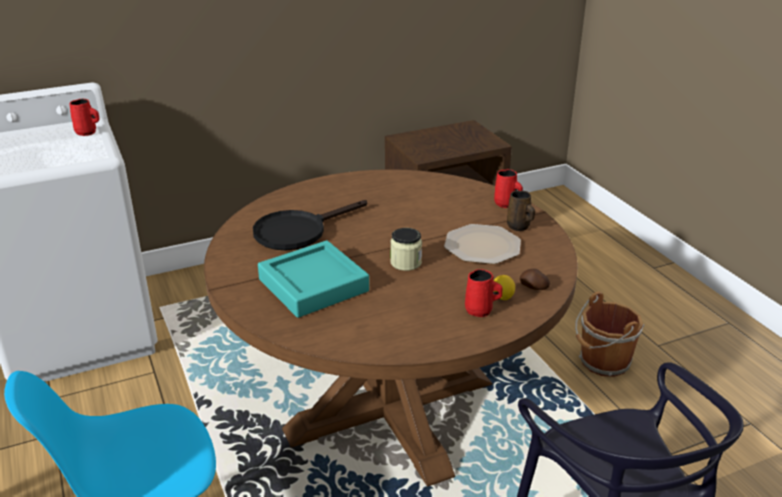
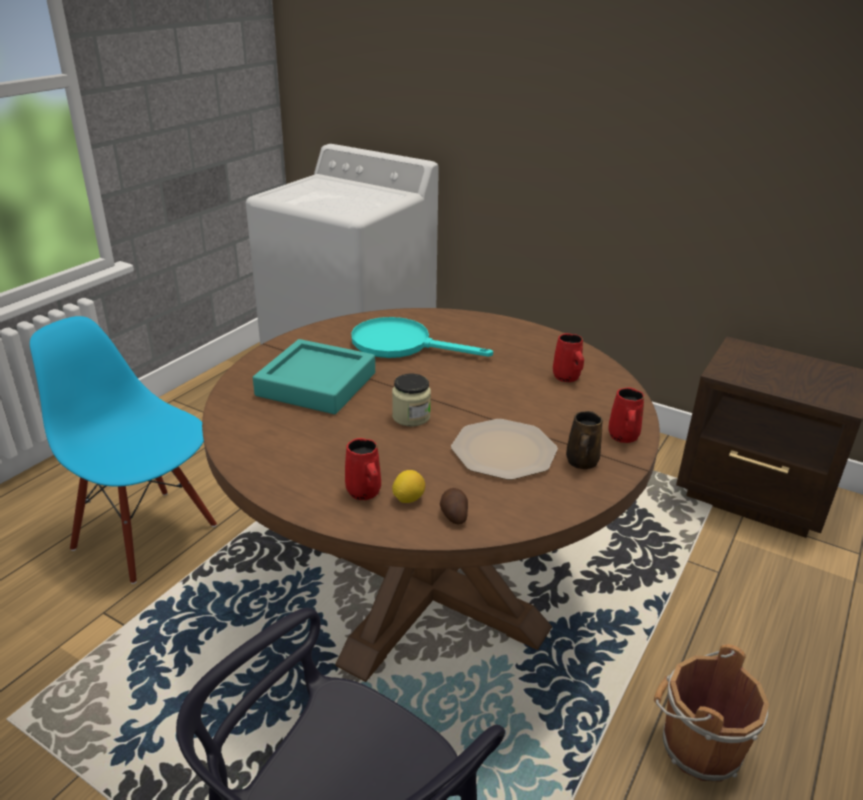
camera: 55 degrees right, 0 degrees up
(87, 133) = (384, 199): red mug -> red mug (567, 377)
(298, 231) = (402, 344): black frying pan -> turquoise frying pan

